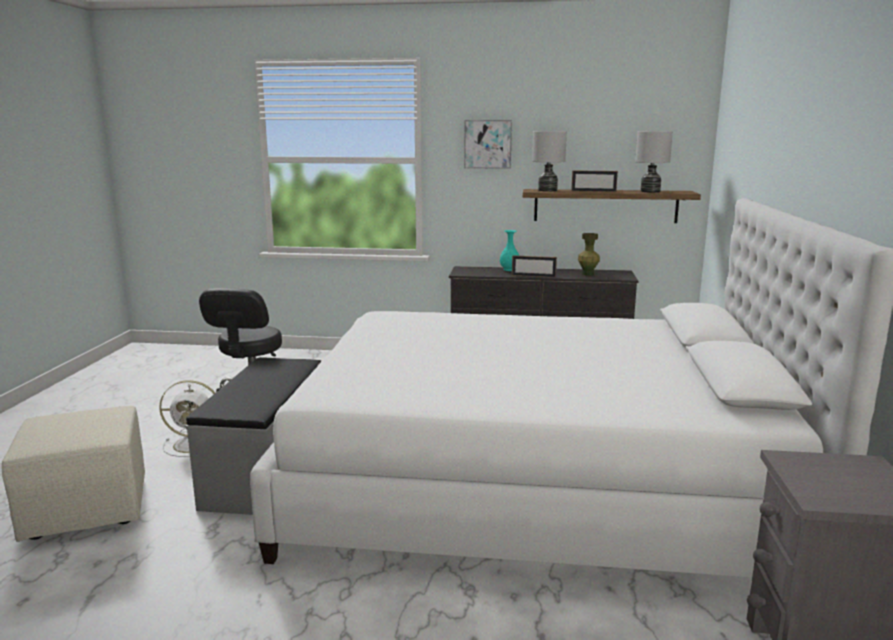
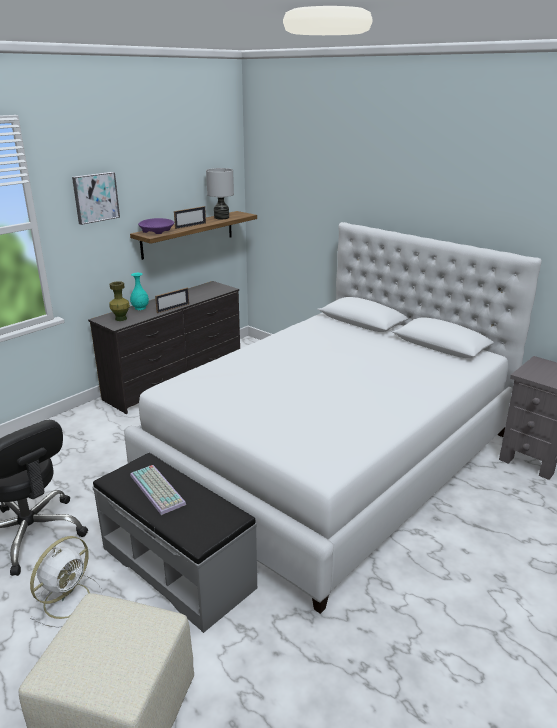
camera: 55 degrees left, 10 degrees up
(268, 377) = (159, 489): none -> keyboard
(547, 190) = (157, 232): grey table lamp -> purple bowl
(587, 274) = (198, 293): green vase -> green vase (120, 319)

